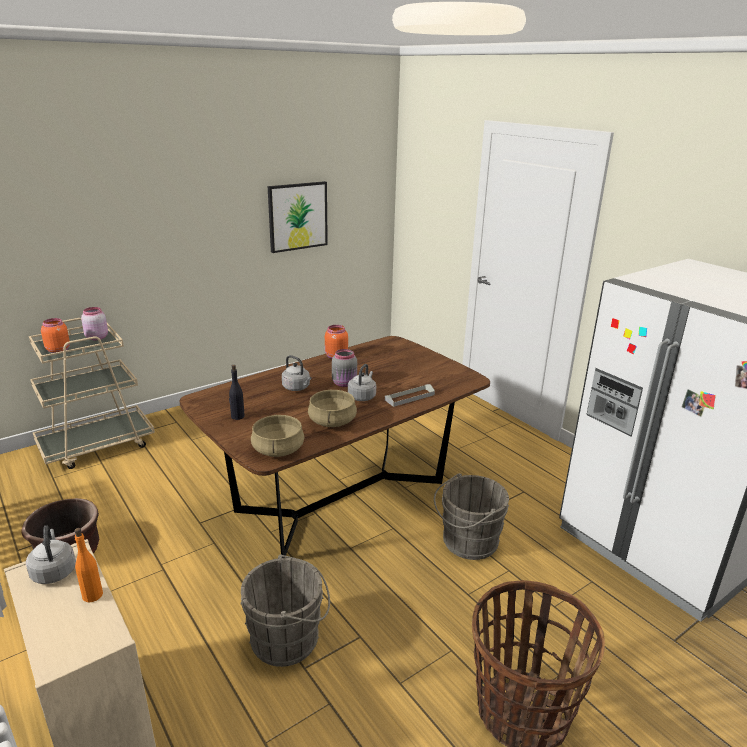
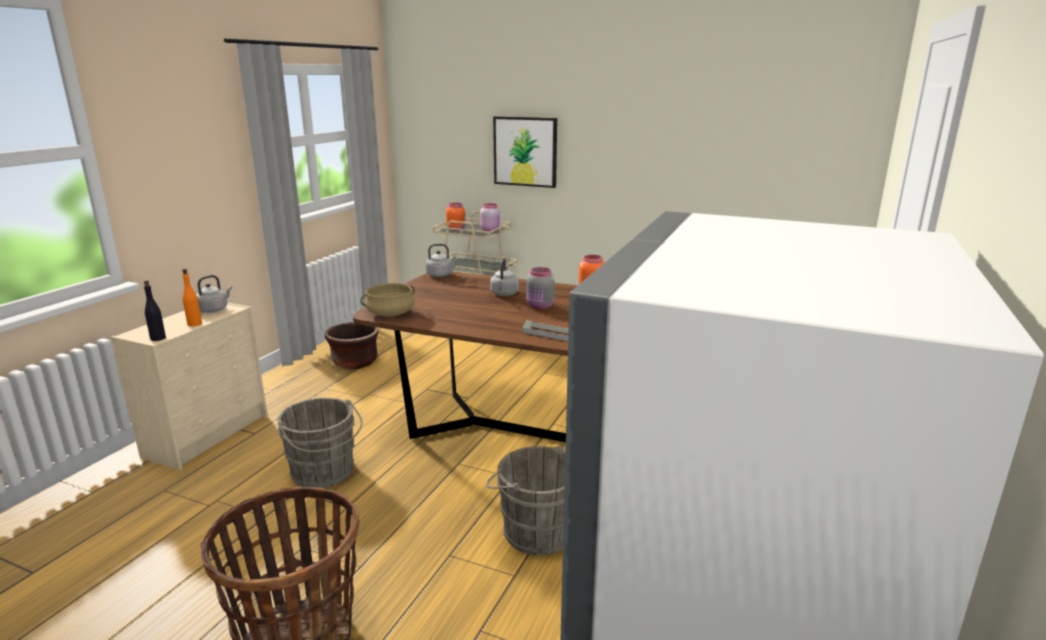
camera: 60 degrees right, 5 degrees down
(237, 416) = (427, 290): black bottle -> black bottle (158, 338)
(297, 216) = (724, 160): picture -> picture (525, 151)
(332, 421) = (460, 318): beige cooking pot -> none
(362, 396) = (524, 317): grey kettle -> grey kettle (441, 275)

